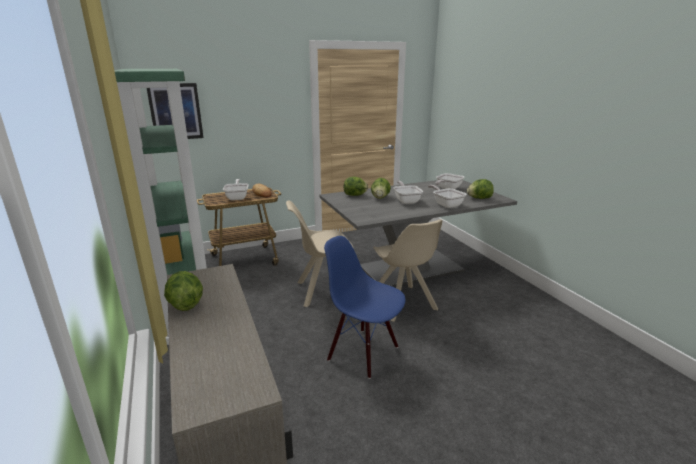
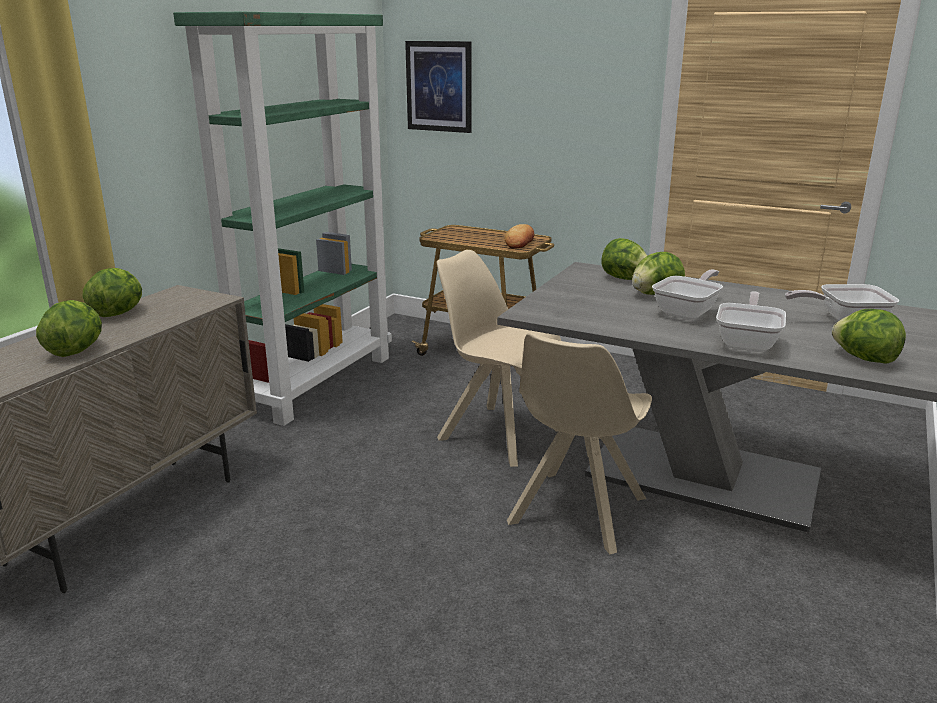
camera: 50 degrees right, 0 degrees up
(232, 333) = (76, 351): none -> lettuce
(237, 197) = (477, 238): frying pan -> none
(363, 352) = (393, 532): blue chair -> none

